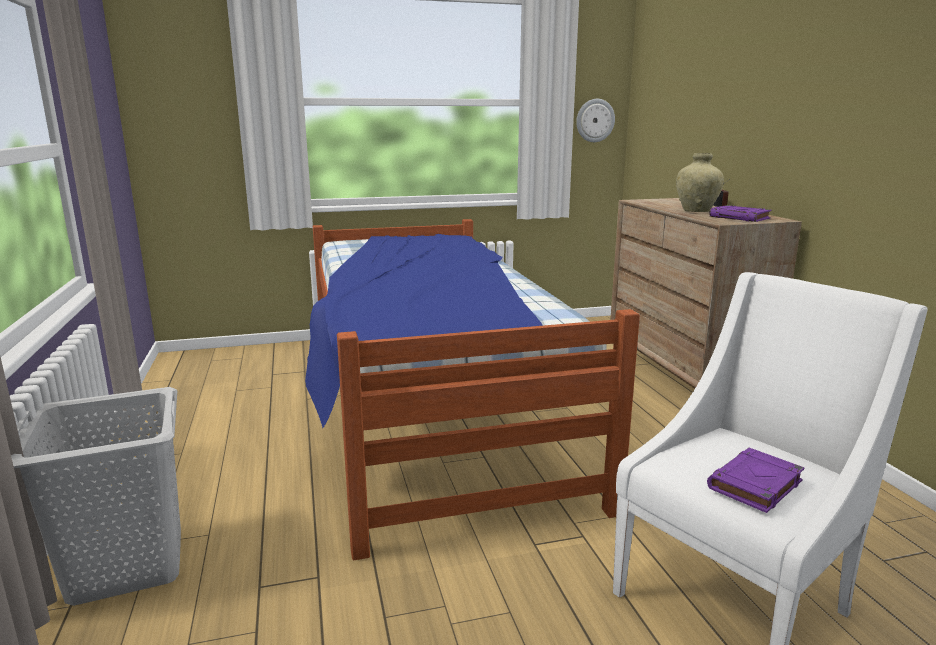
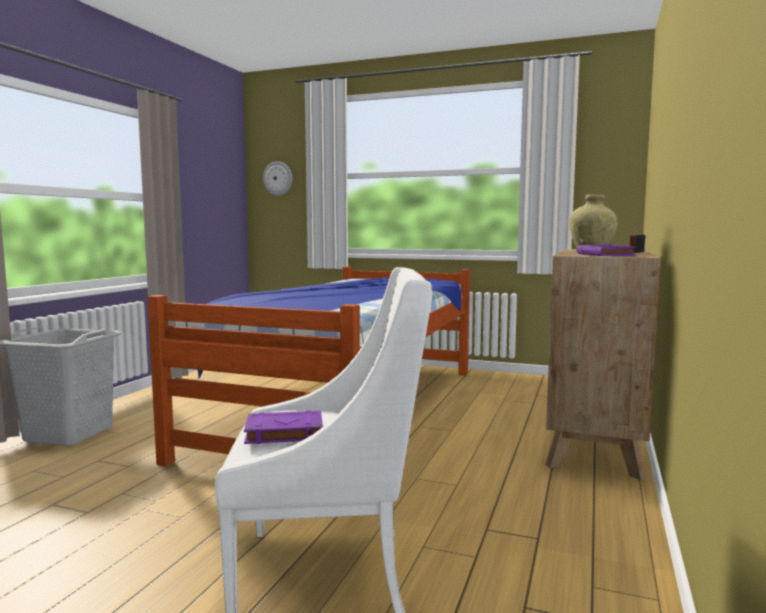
camera: 35 degrees right, 10 degrees down
(595, 120) = (606, 184): wall clock -> wall clock (278, 178)

